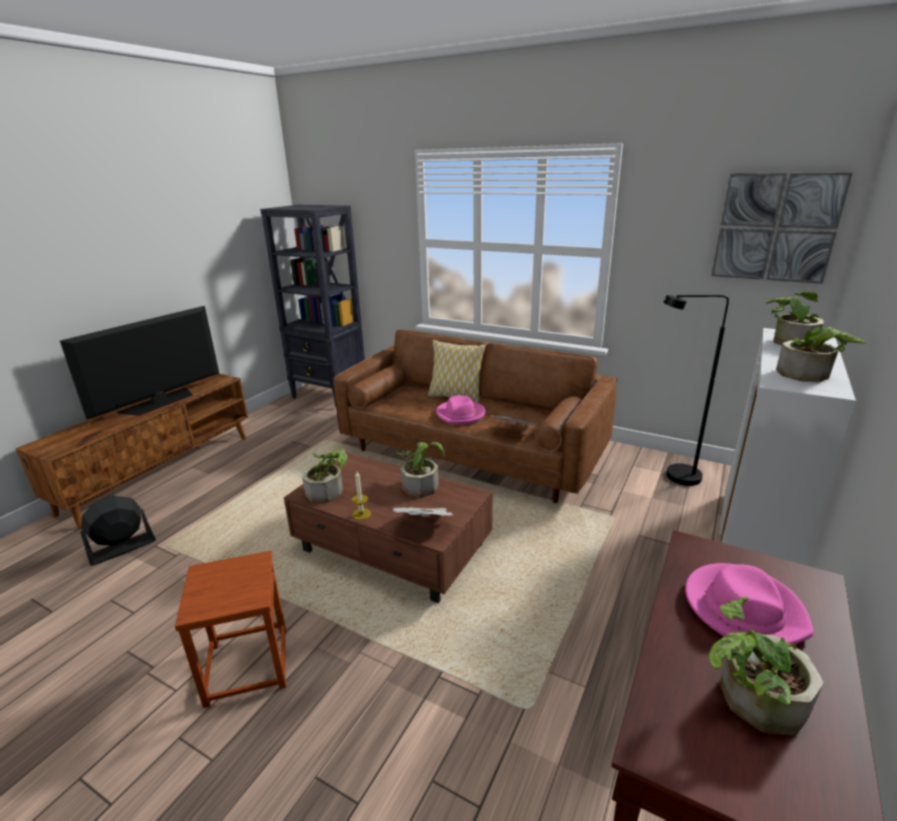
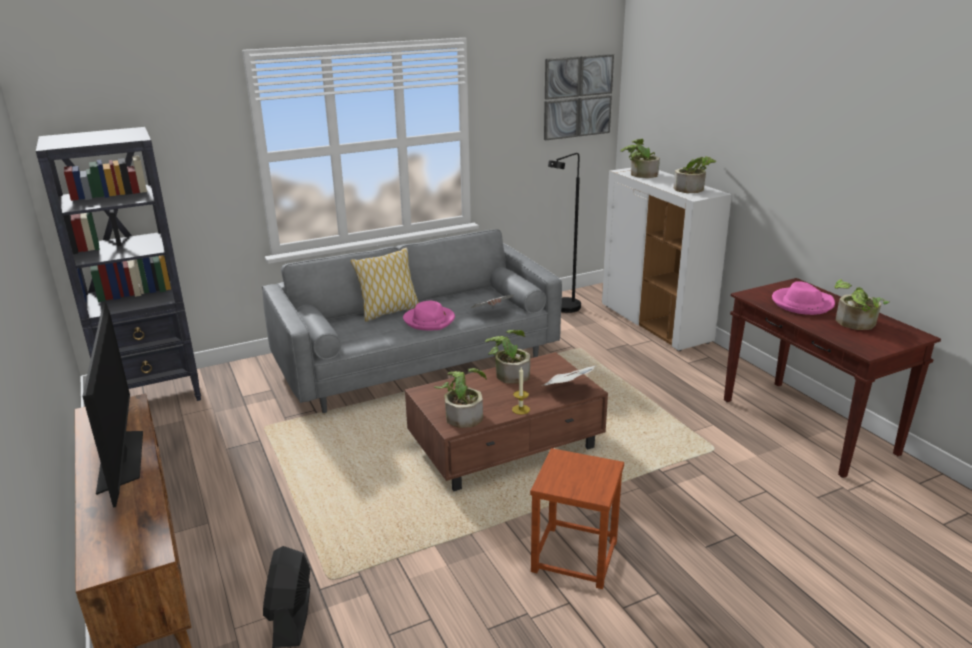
camera: 55 degrees left, 0 degrees up
(473, 452) = (416, 362): brown sofa -> grey sofa

